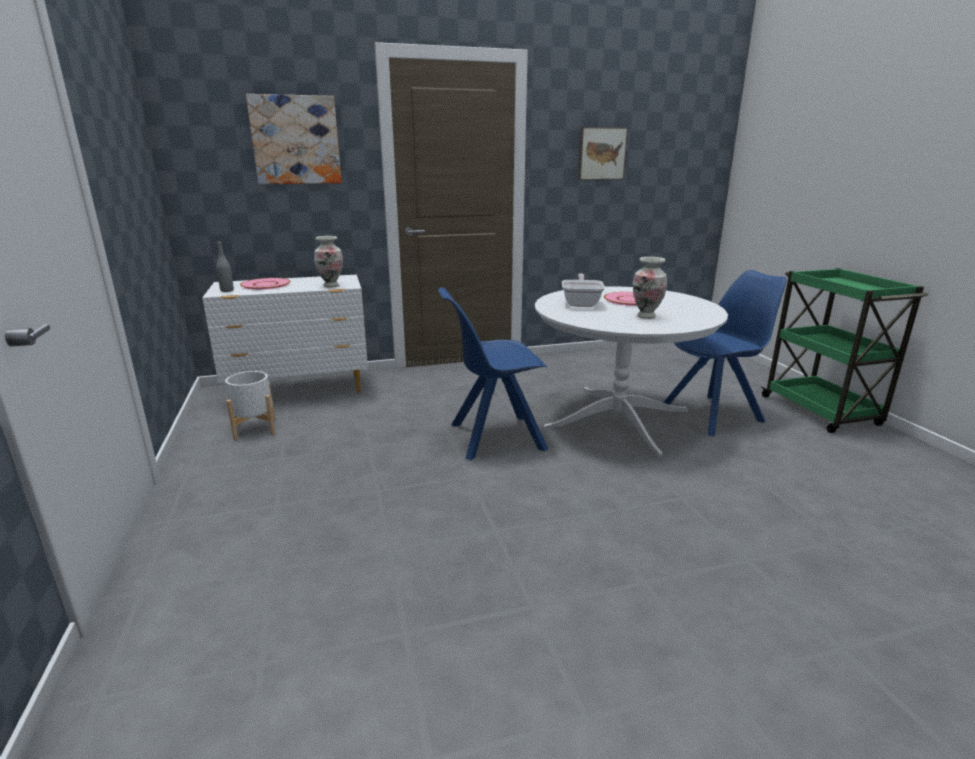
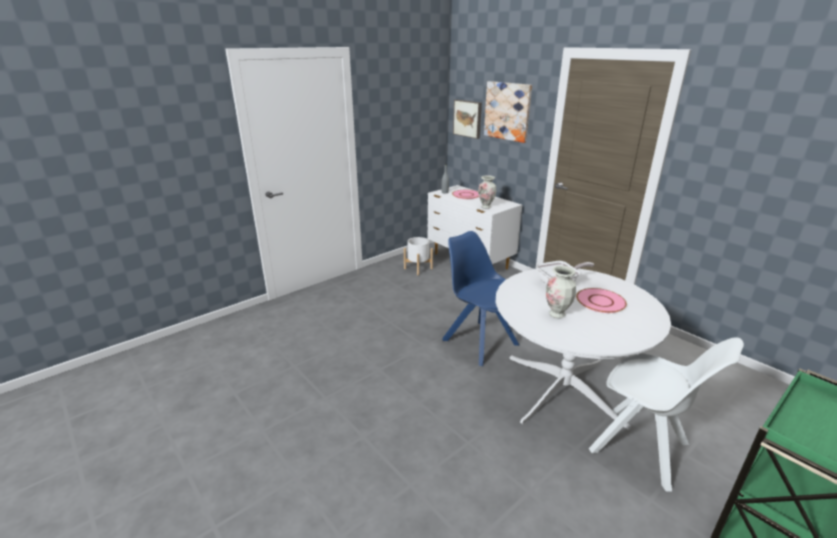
camera: 65 degrees right, 5 degrees up
(601, 153) = (758, 158): picture -> picture (468, 118)
(713, 414) = (642, 449): blue chair -> white chair

